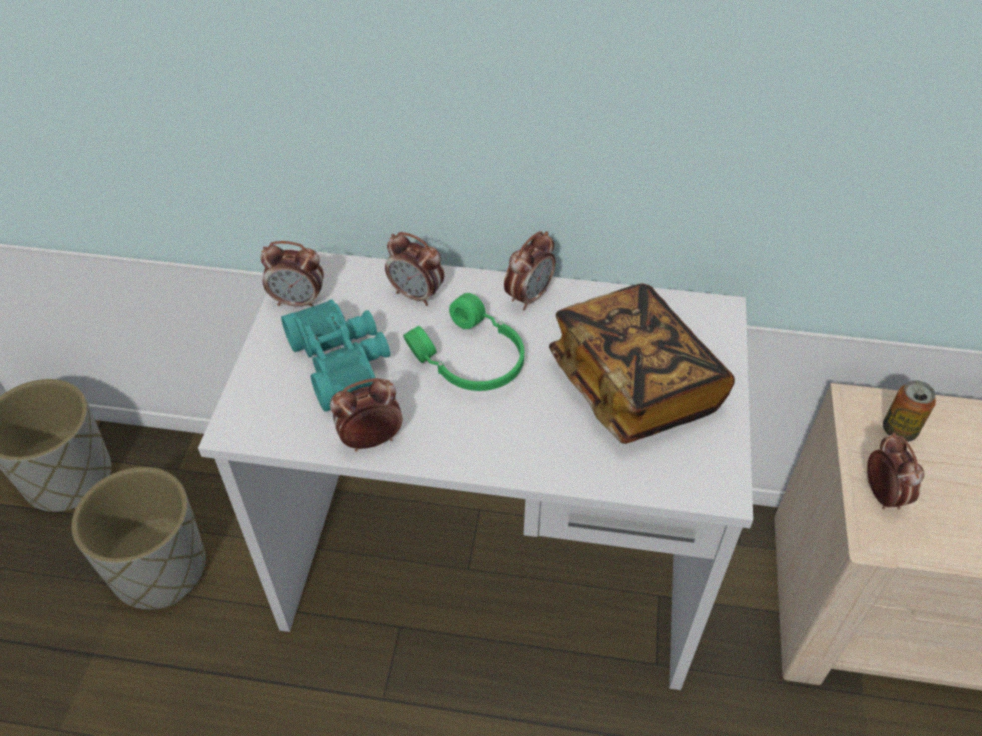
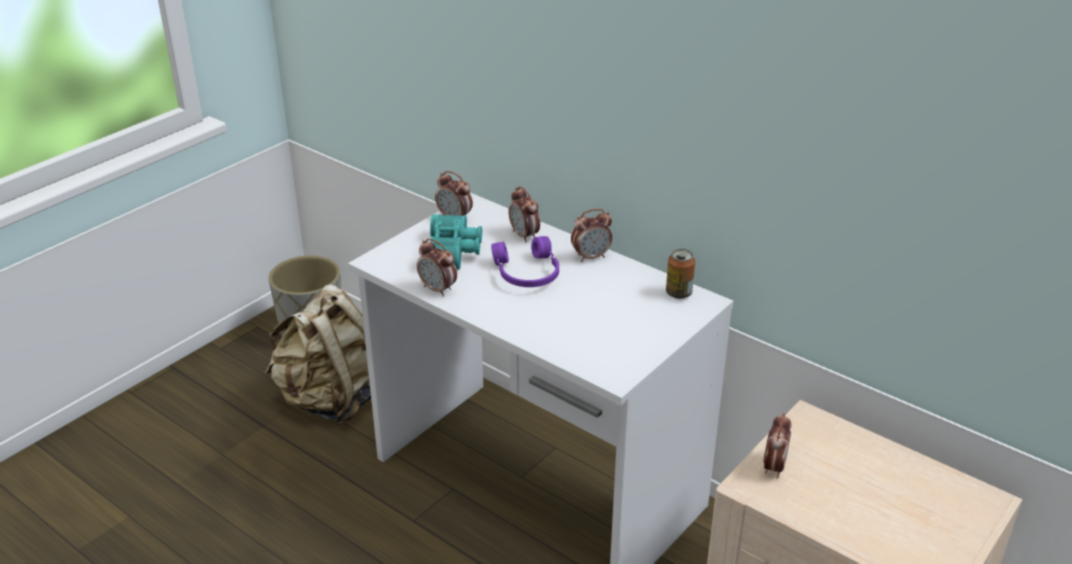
camera: 30 degrees right, 15 degrees down
(160, 570) = (330, 400): grey planter -> beige backpack
(370, 440) = (438, 289): alarm clock -> alarm clock turned 150 degrees counterclockwise
(469, 360) = (526, 274): green headphones -> purple headphones
(634, 386) = (612, 317): book -> none
(899, 430) = (824, 440): can -> can (678, 293)

